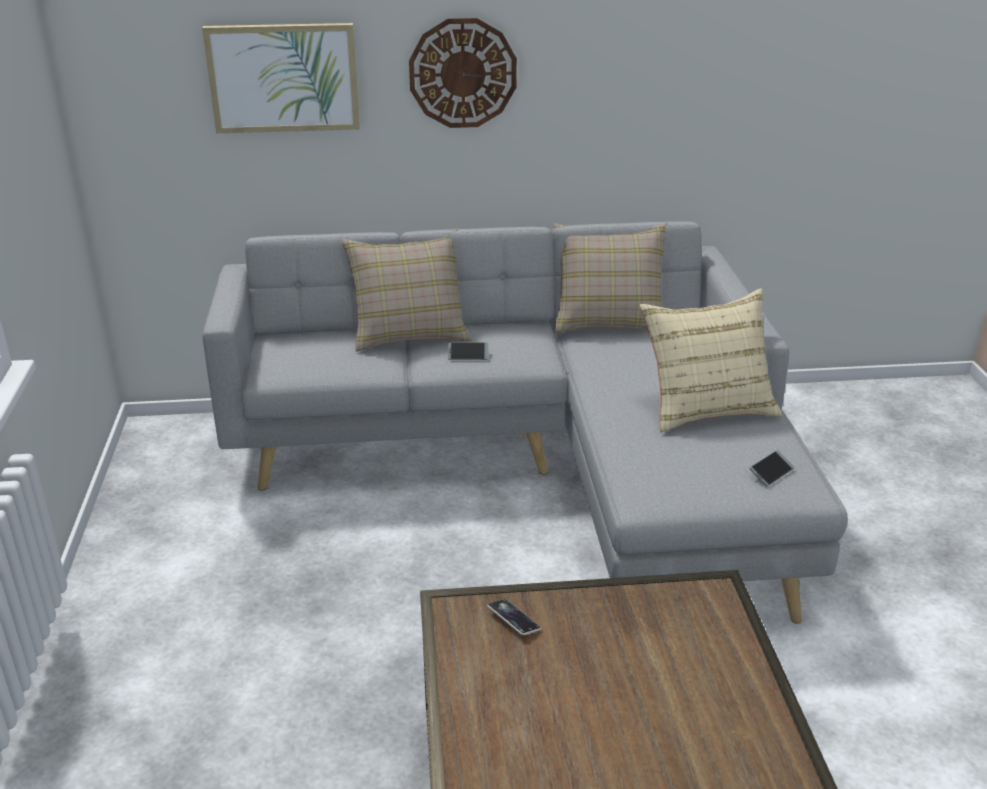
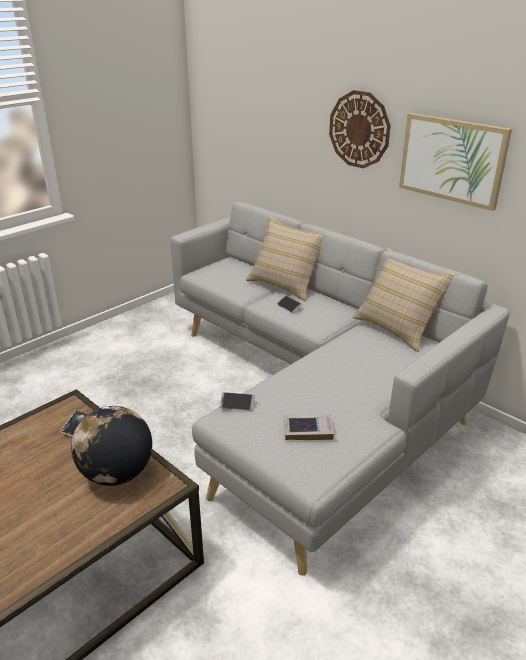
camera: 50 degrees right, 0 degrees up
(283, 78) = (272, 113): picture -> picture (452, 160)
(656, 622) = (117, 474): none -> globe
(707, 407) = (352, 399): beige pillow -> none
(732, 455) = (308, 430): none -> book
(771, 472) = (309, 453): phone -> phone (237, 404)

